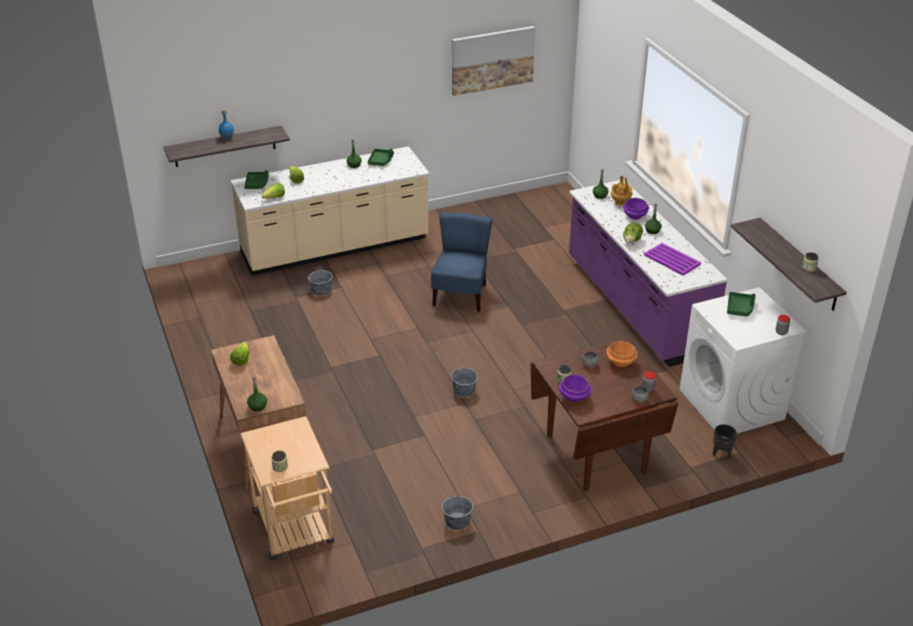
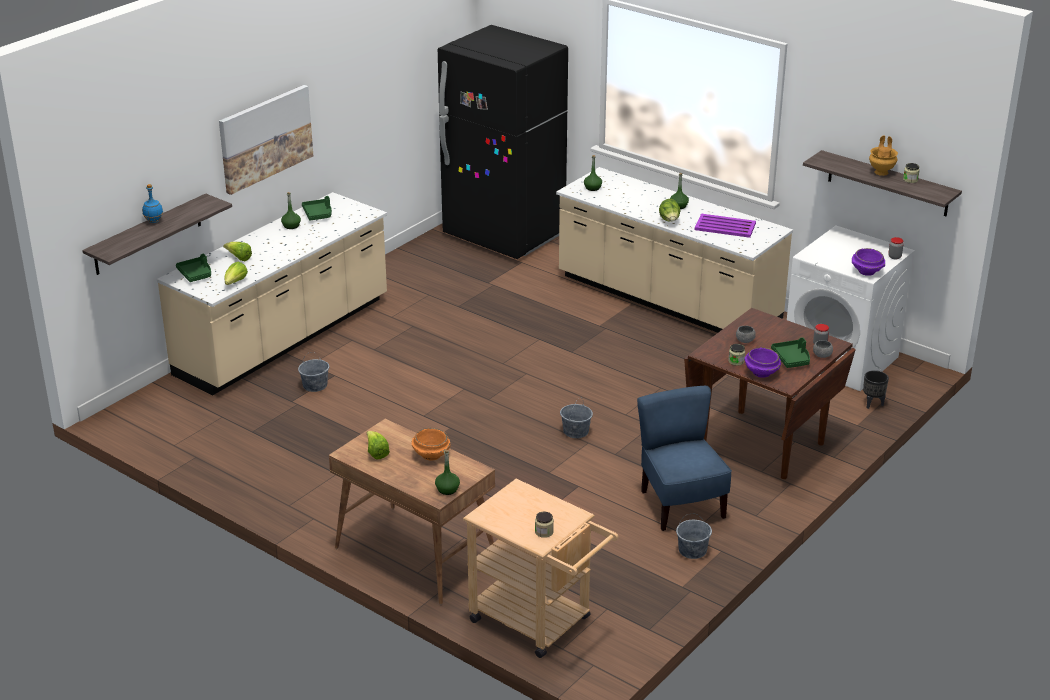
camera: 30 degrees left, 5 degrees down
(461, 295) = (478, 344): blue chair -> blue chair (680, 505)
(492, 60) = (403, 67): picture -> picture (265, 138)
(561, 213) = (504, 236): none -> black fridge
(620, 203) = (621, 189): brown vase -> brown vase (881, 172)
(620, 362) = (771, 330): orange bowl -> orange bowl (431, 455)
(635, 216) = (647, 197): purple bowl -> purple bowl (867, 271)
(635, 306) = (667, 301): purple counter -> beige counter
(740, 308) = (838, 248): green tray -> green tray (792, 359)

